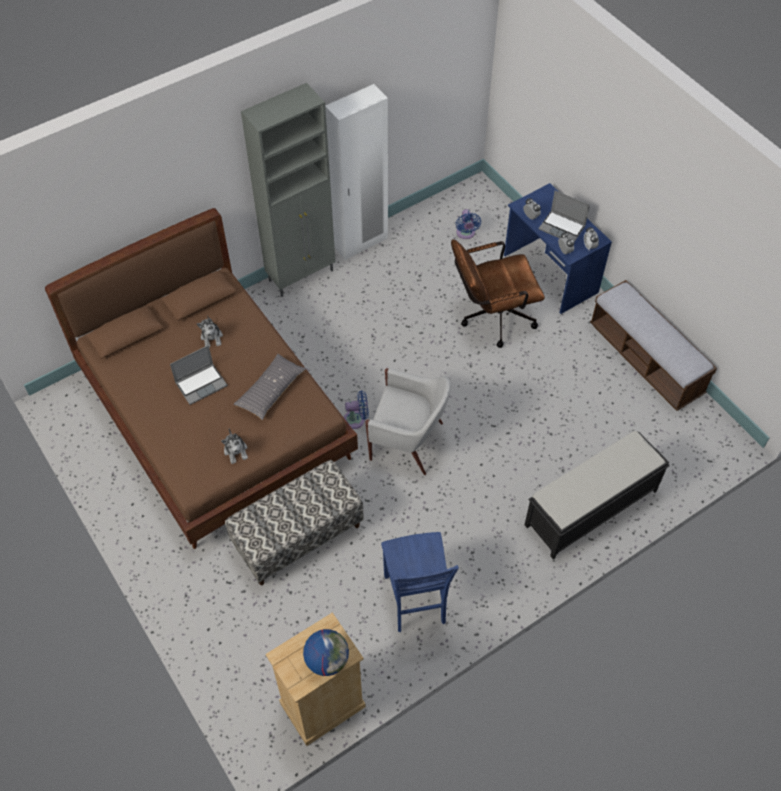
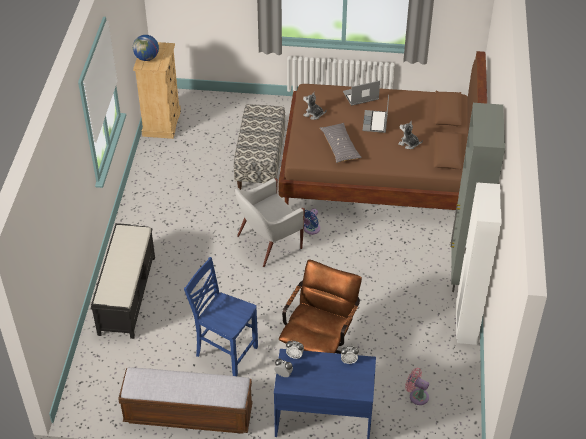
camera: 130 degrees right, 10 degrees down
(415, 600) = (169, 185): blue chair -> blue chair (225, 351)
(466, 234) = (417, 395): blue fan -> pink fan
(562, 227) = (318, 372): laptop -> laptop (360, 96)

